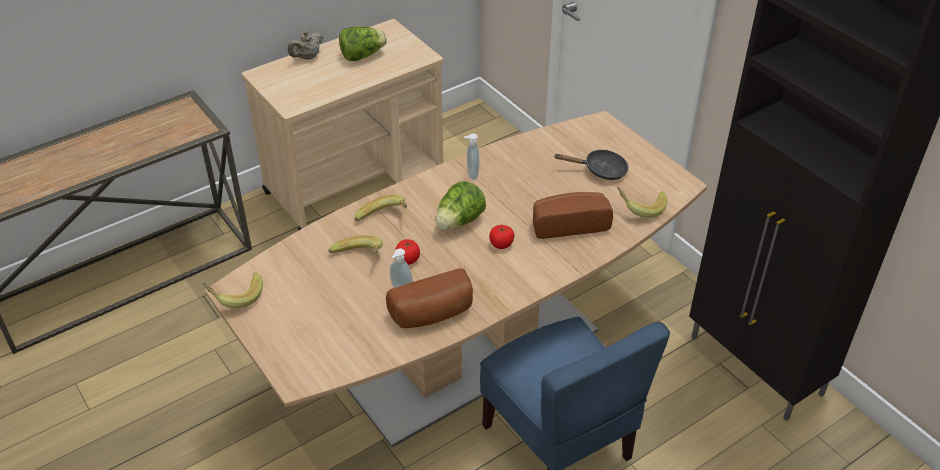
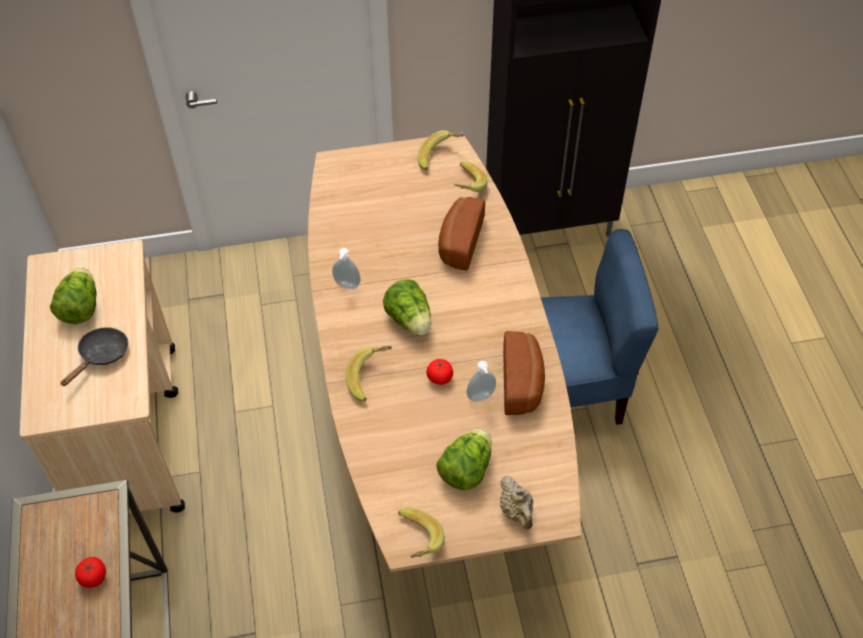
camera: 65 degrees left, 10 degrees up
(307, 57) = (42, 360): beige teapot -> beige teapot (516, 511)
(320, 305) = (466, 469): none -> lettuce
(358, 259) = (417, 418): banana -> banana (440, 157)
(501, 244) = (458, 300): tomato -> tomato (94, 577)
(600, 170) = (400, 191): black frying pan -> black frying pan (101, 355)

